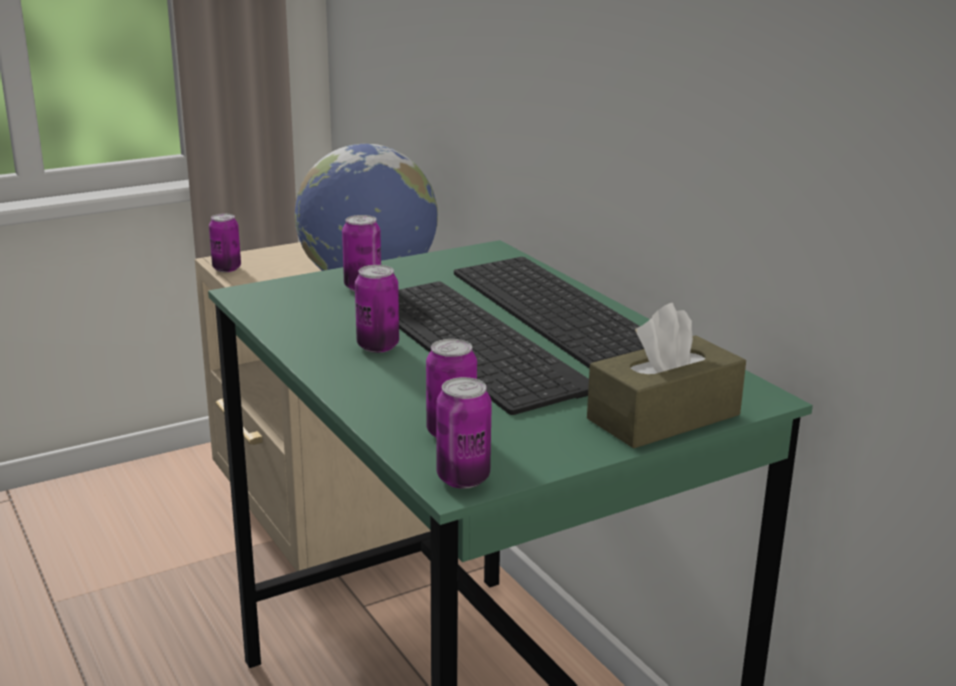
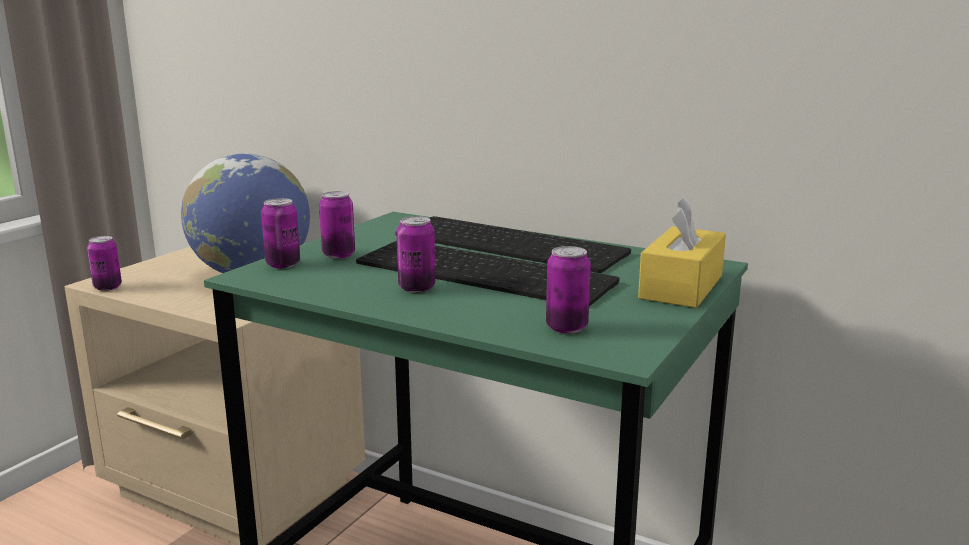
camera: 30 degrees left, 5 degrees down
(463, 478) = (624, 352): can -> can (283, 264)
(663, 417) = (681, 287): brown tissue box -> yellow tissue box

